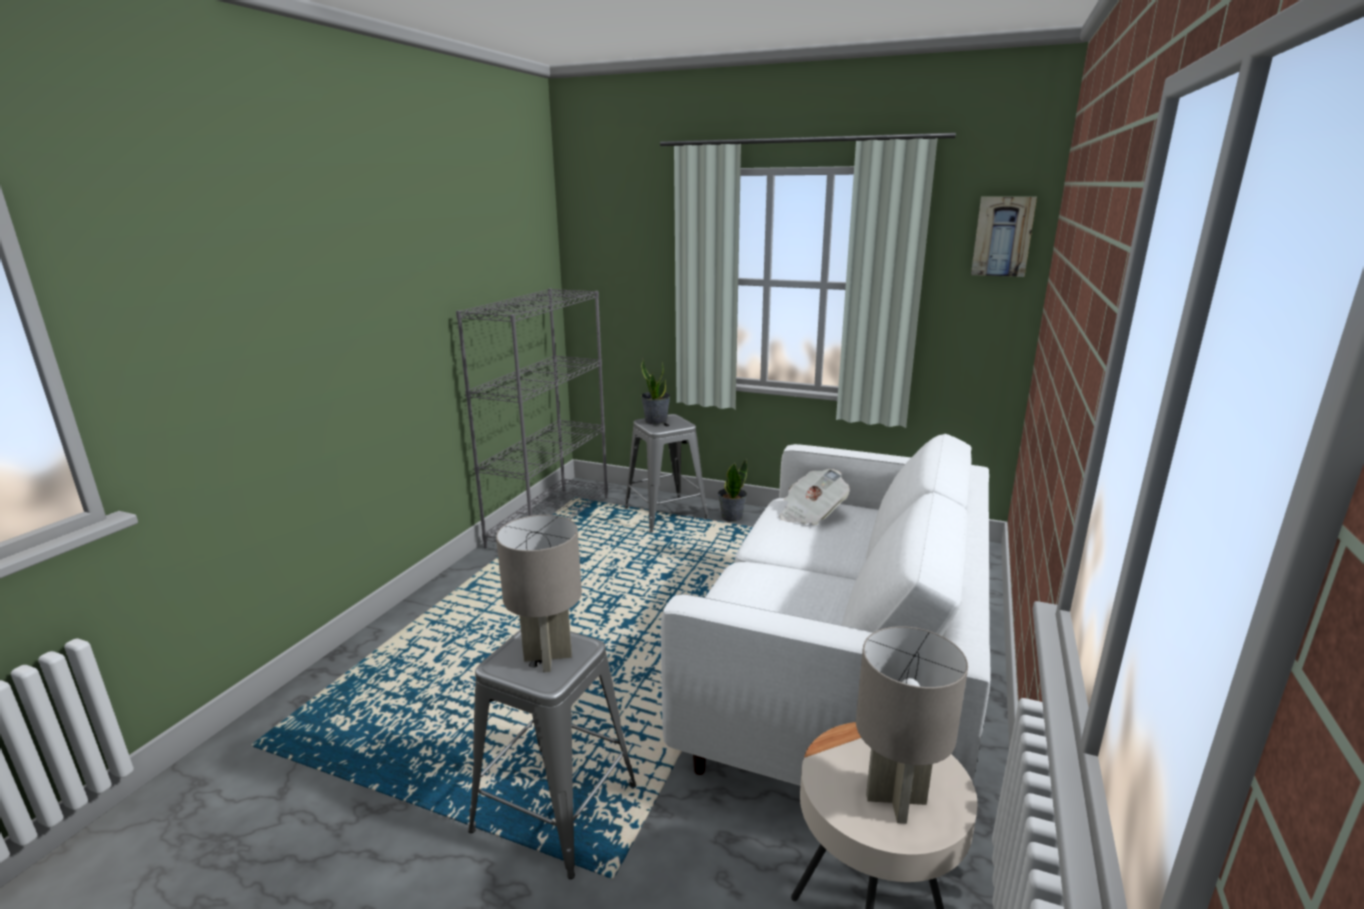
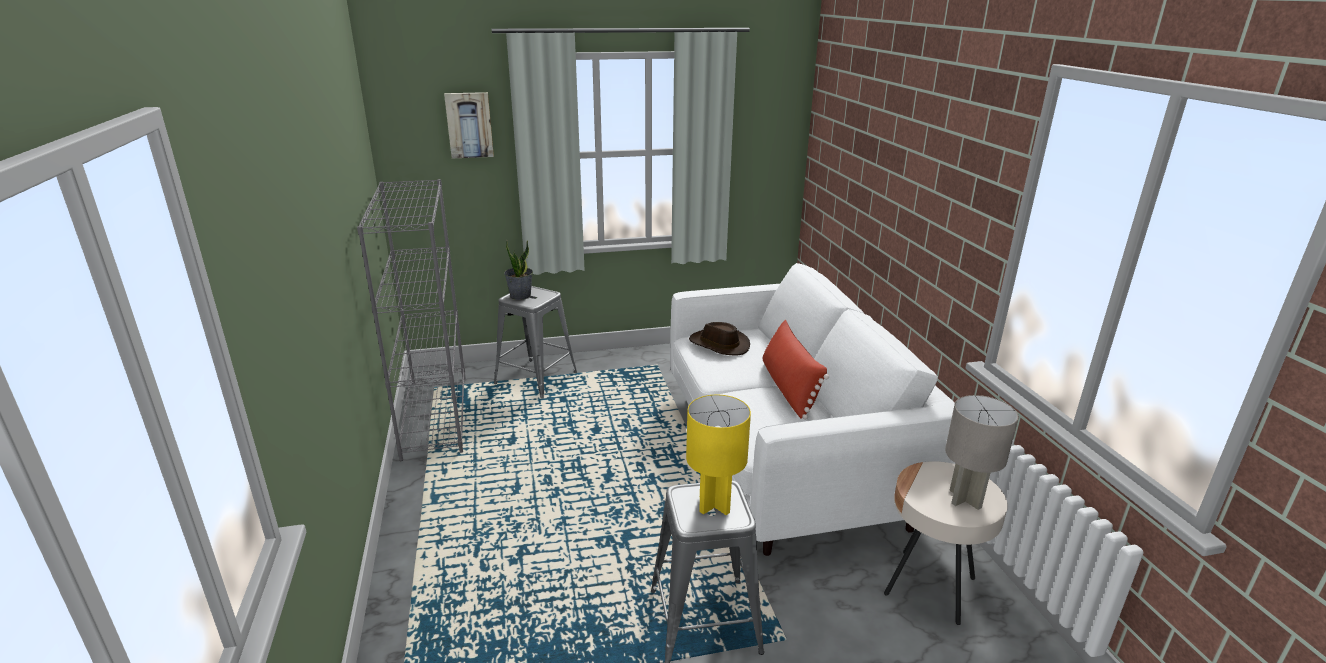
camera: 35 degrees left, 5 degrees up
(547, 658) = (714, 505): grey table lamp -> yellow table lamp
(731, 517) = (593, 365): potted plant -> none
(811, 514) = (719, 345): newspaper -> brown hat
(834, 580) = (789, 388): none -> red pillow
(1002, 236) = (779, 105): picture -> picture (469, 125)

